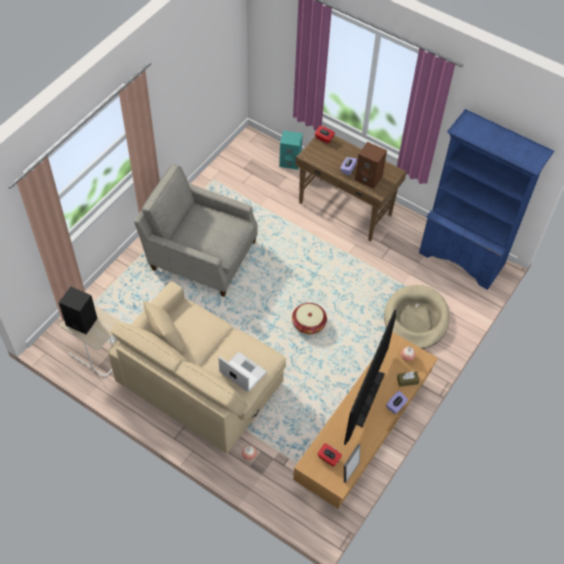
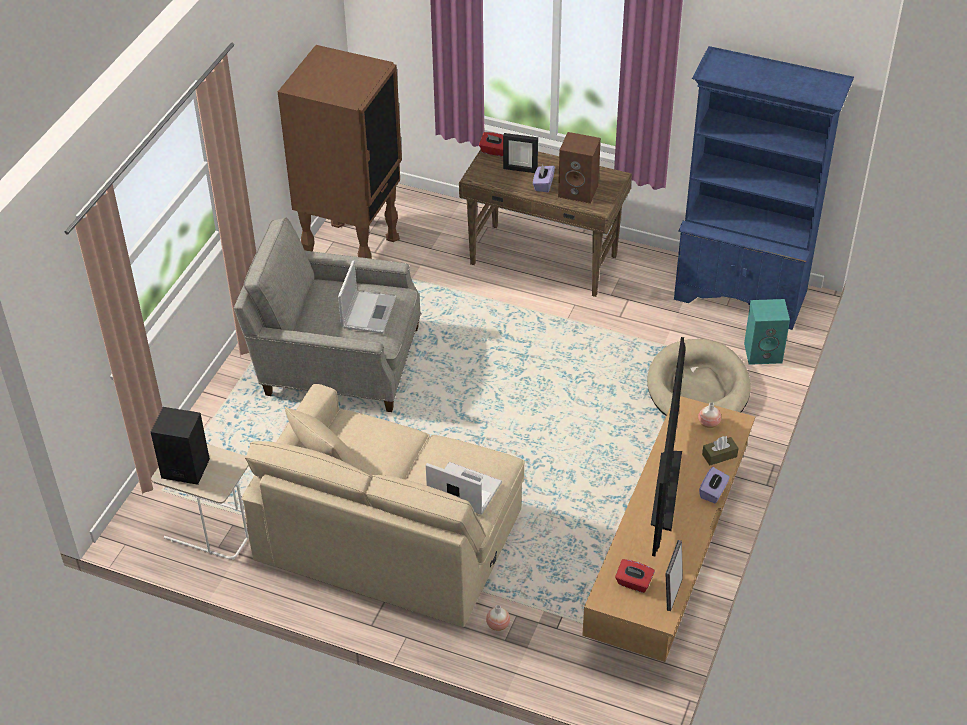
camera: 10 degrees left, 10 degrees down
(219, 234) = (368, 311): none -> laptop
(230, 178) = (353, 249): none -> brown cabinet
(290, 161) = (440, 211): turquoise speaker -> turquoise speaker (764, 352)
(308, 324) = (536, 425): basket -> none
(336, 155) = (520, 169): none -> picture frame

